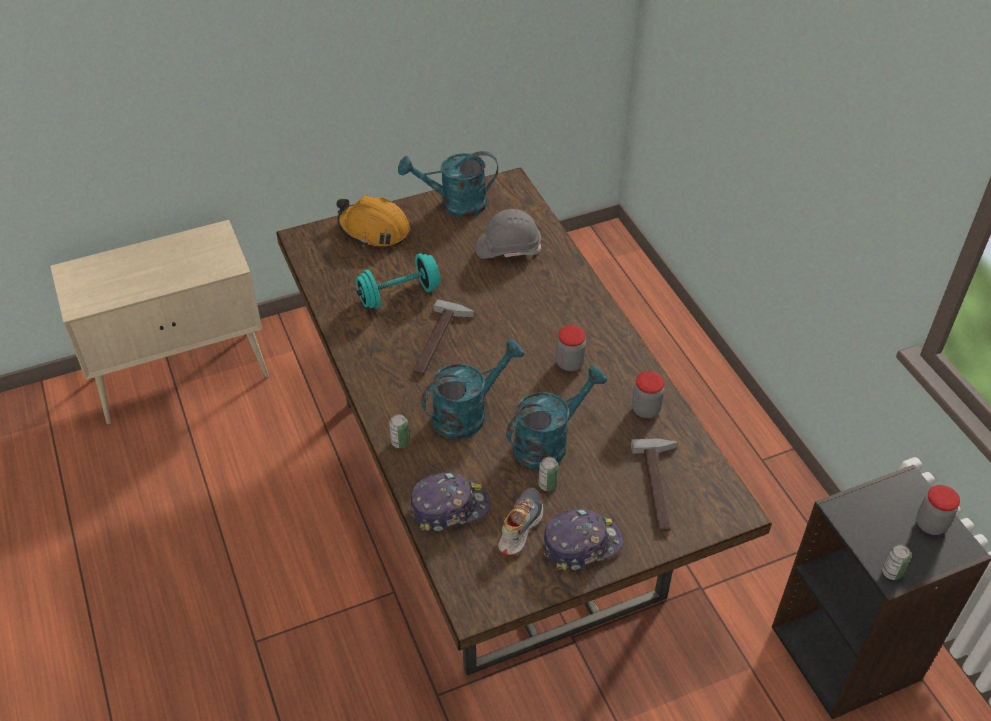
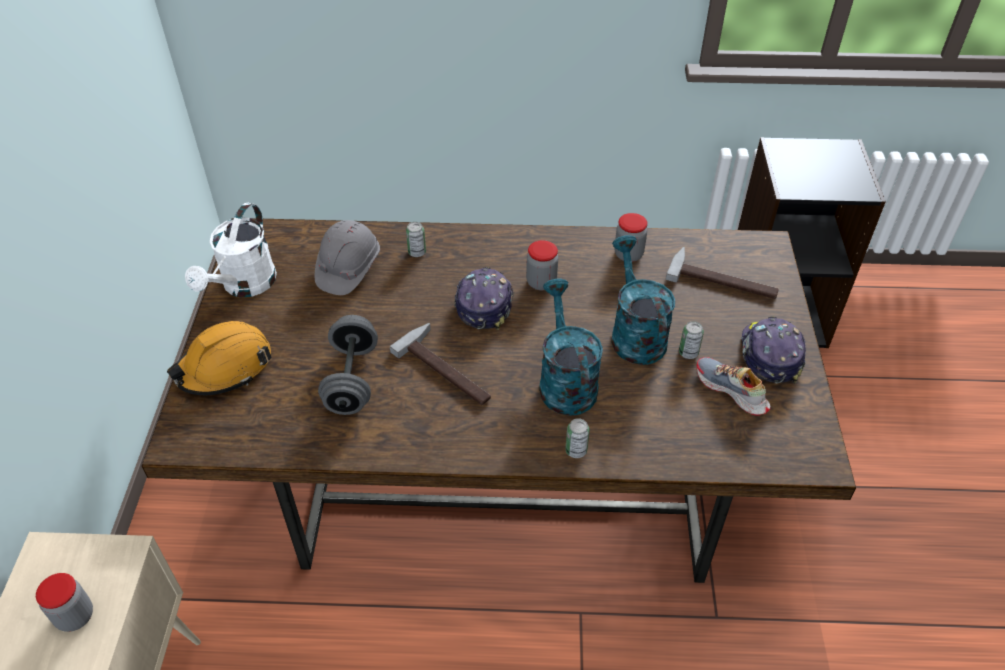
camera: 65 degrees left, 0 degrees up
(399, 295) = (351, 380): turquoise dumbbell -> grey dumbbell
(449, 507) = (685, 438): cap -> cap (484, 304)
(454, 204) = (244, 286): turquoise watering can -> white watering can
(891, 572) = (860, 189): can -> can (417, 252)
(930, 524) = (821, 153): jar -> jar (75, 616)

